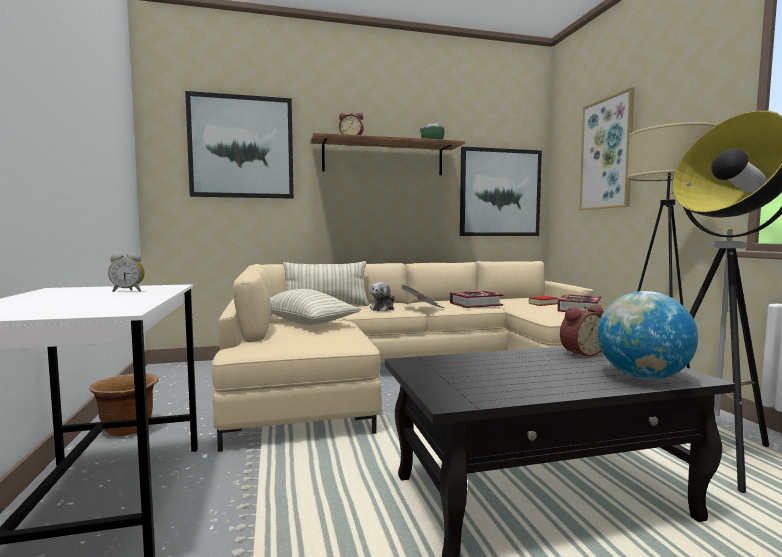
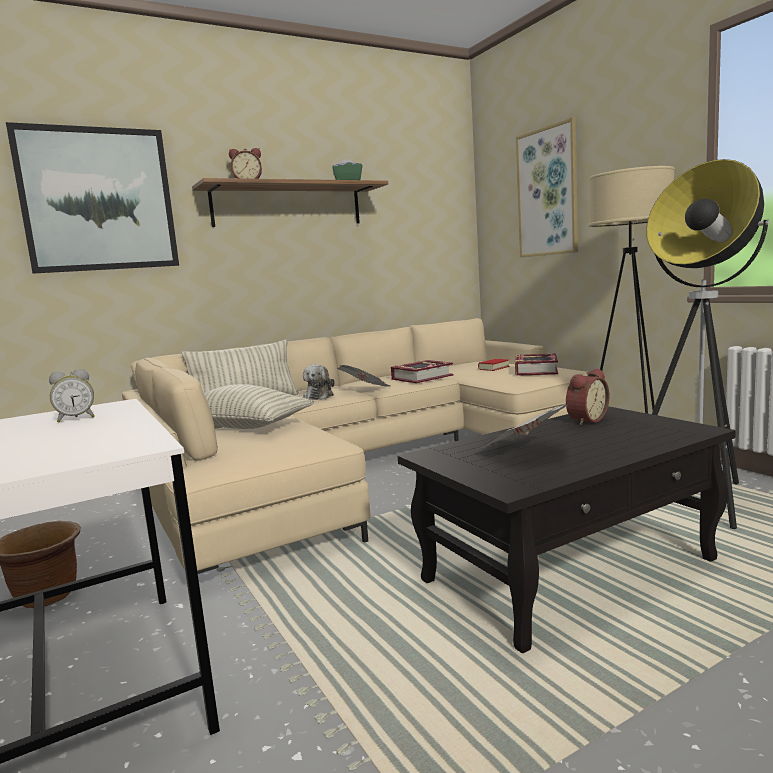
camera: 15 degrees left, 5 degrees up
(493, 371) = (521, 451): none -> newspaper
(500, 193) = (426, 240): picture -> none
(642, 377) = (658, 436): globe -> none

